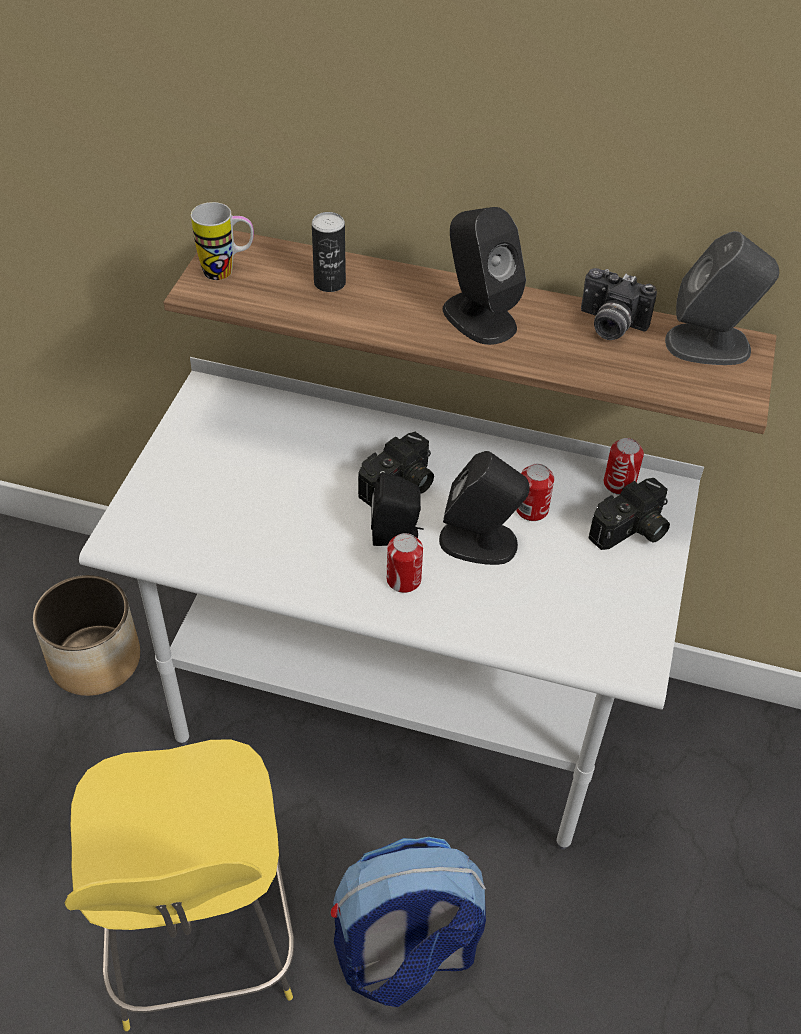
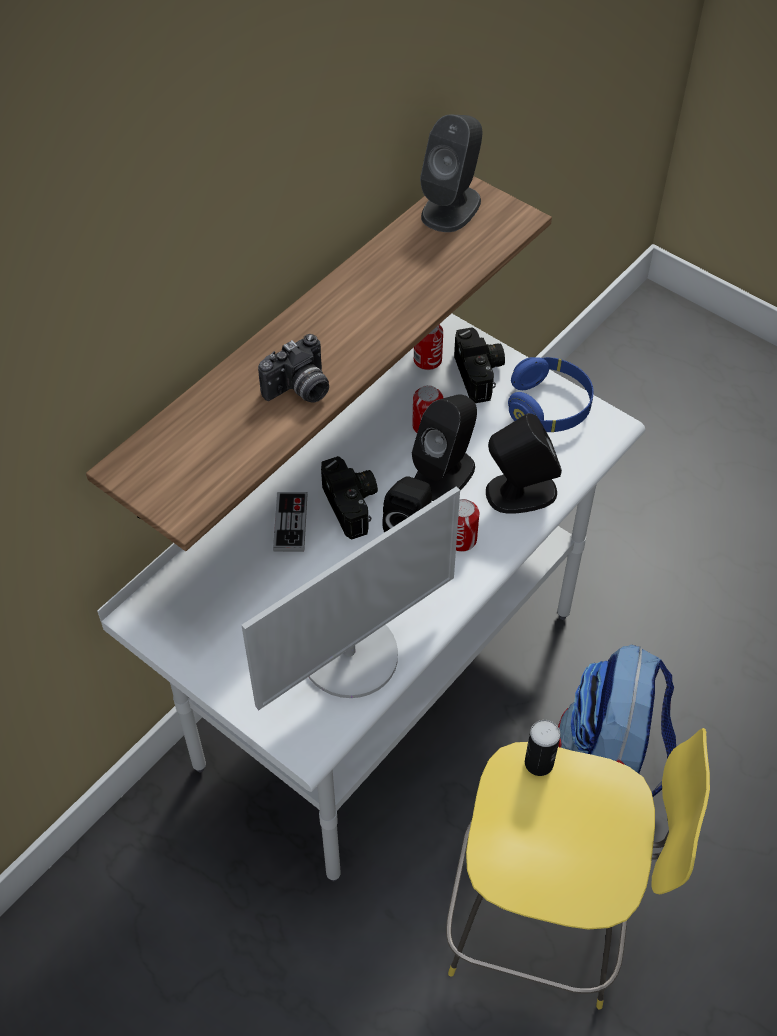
camera: 65 degrees left, 5 degrees up
(96, 659) = (193, 935): planter -> none
(226, 539) = (351, 655): none -> monitor
(227, 271) = (169, 481): mug -> none
(329, 283) = (234, 411): can -> can (539, 763)
(353, 449) = (290, 523): none -> game controller
(478, 317) = (341, 327): black speaker -> black speaker (520, 492)
(609, 326) = (398, 253): camera -> camera (299, 390)
(626, 603) = (549, 407): none -> blue headphones

